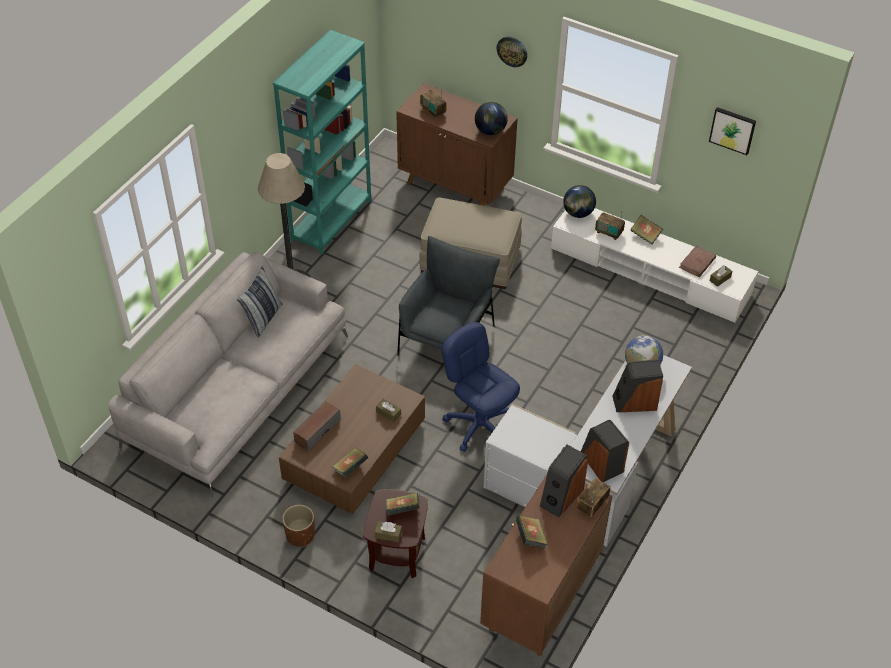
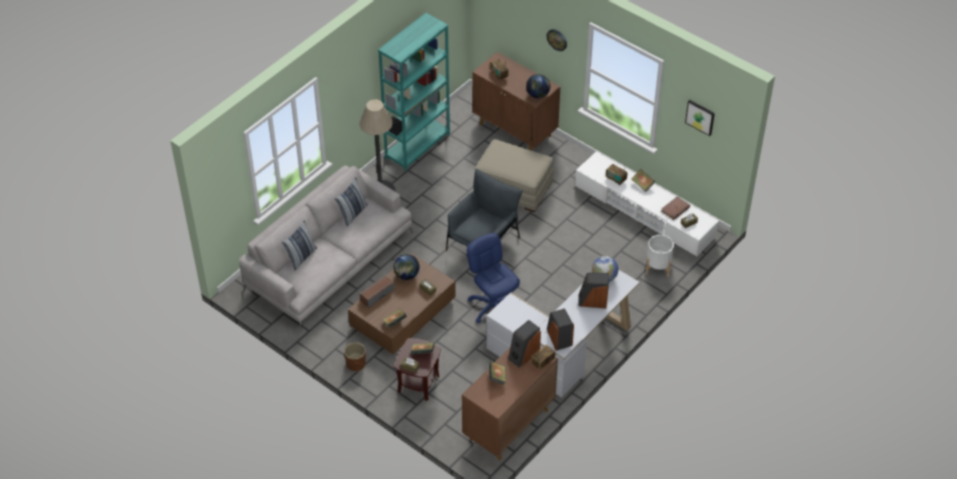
camera: 10 degrees right, 0 degrees up
(199, 388) = (301, 257): none -> pillow
(578, 213) = (597, 162): globe -> globe (406, 275)
(688, 342) = (658, 267): none -> white planter

